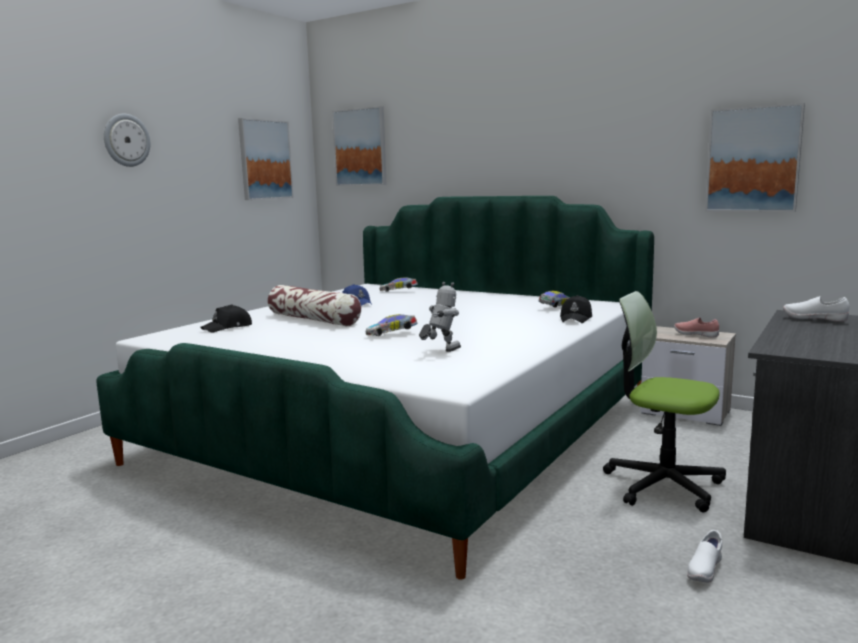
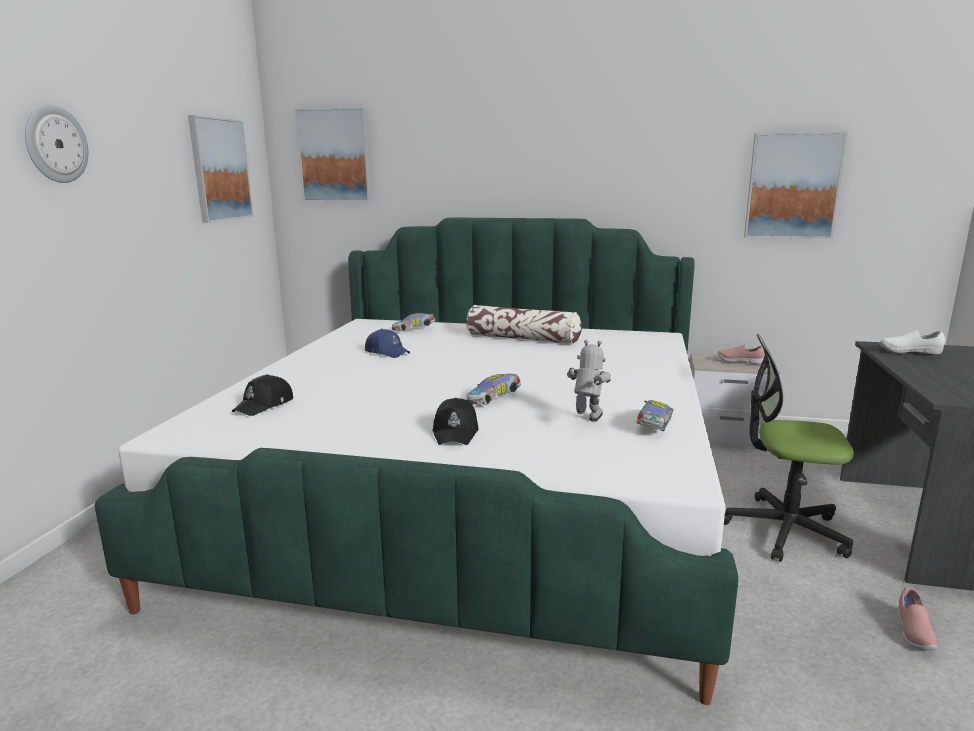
camera: 20 degrees left, 5 degrees up
(314, 319) = (365, 382): pillow -> pillow (523, 338)
(555, 307) = (614, 344): toy car -> toy car (654, 427)
(576, 318) = (657, 358): black cap -> black cap (456, 432)
(704, 570) = (913, 632): white shoe -> pink shoe

